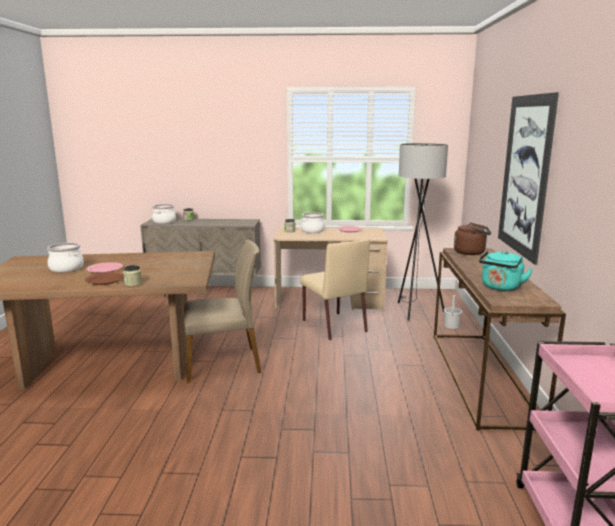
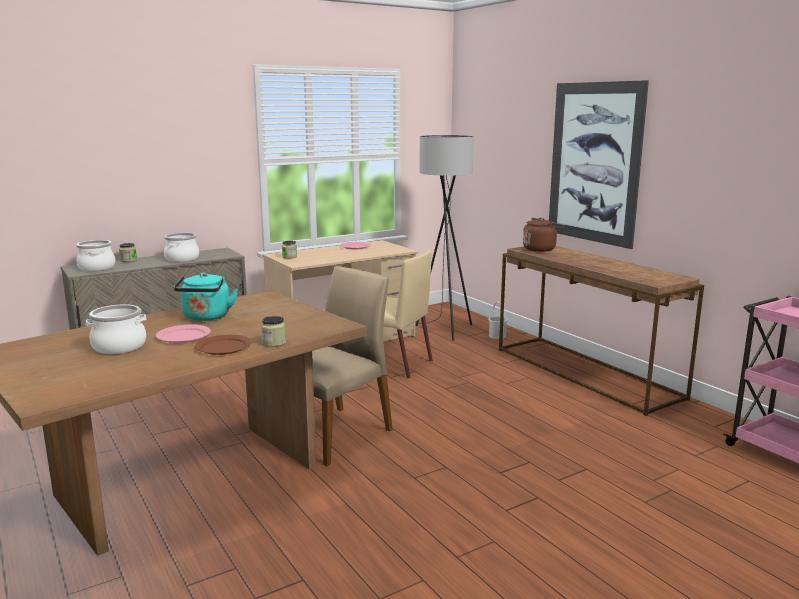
camera: 35 degrees left, 0 degrees up
(312, 231) = (316, 253): cooking pot -> cooking pot (182, 259)
(500, 288) = (632, 273): turquoise kettle -> turquoise kettle (206, 317)

